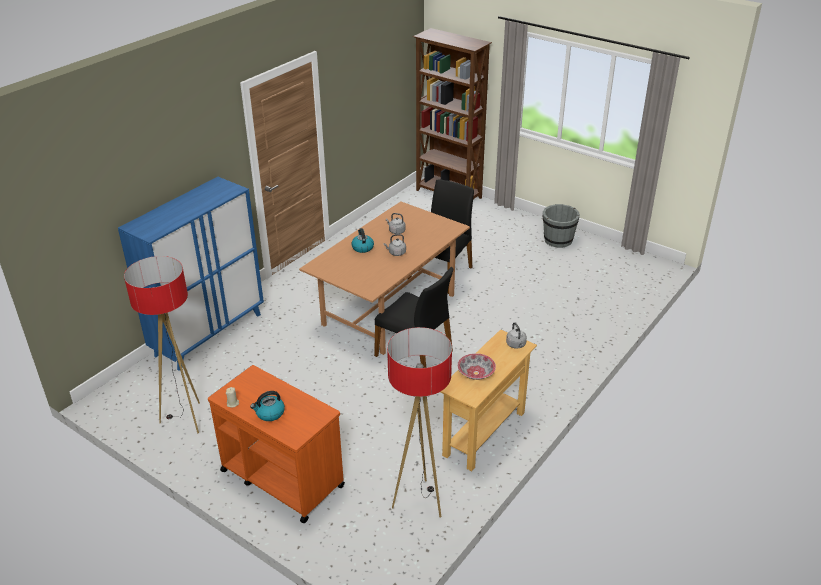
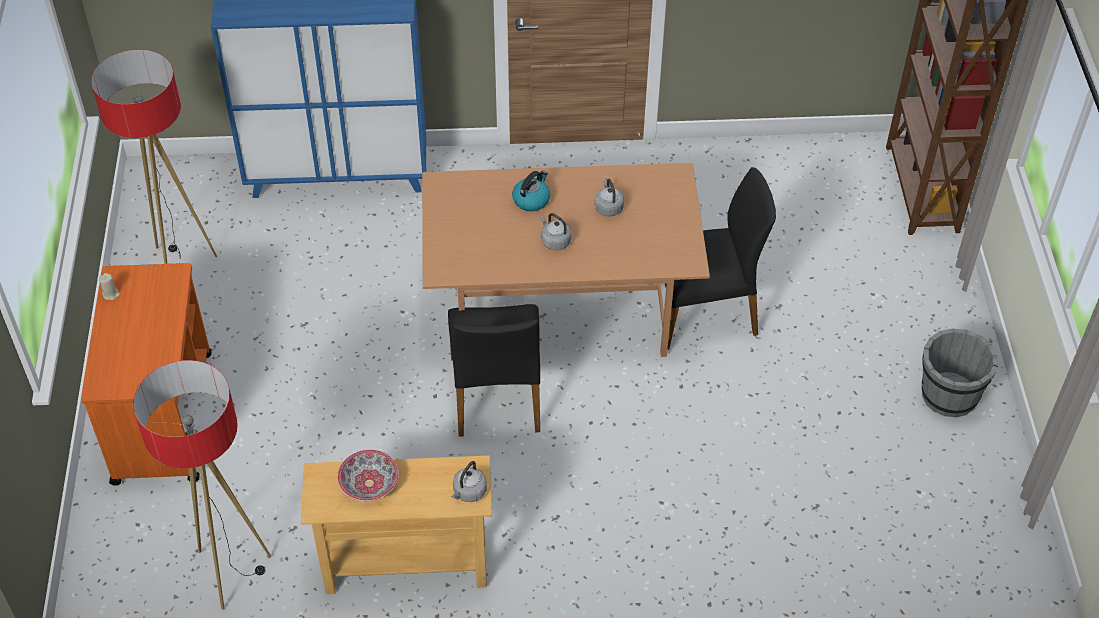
camera: 50 degrees right, 15 degrees up
(269, 413) = (120, 337): kettle -> none

